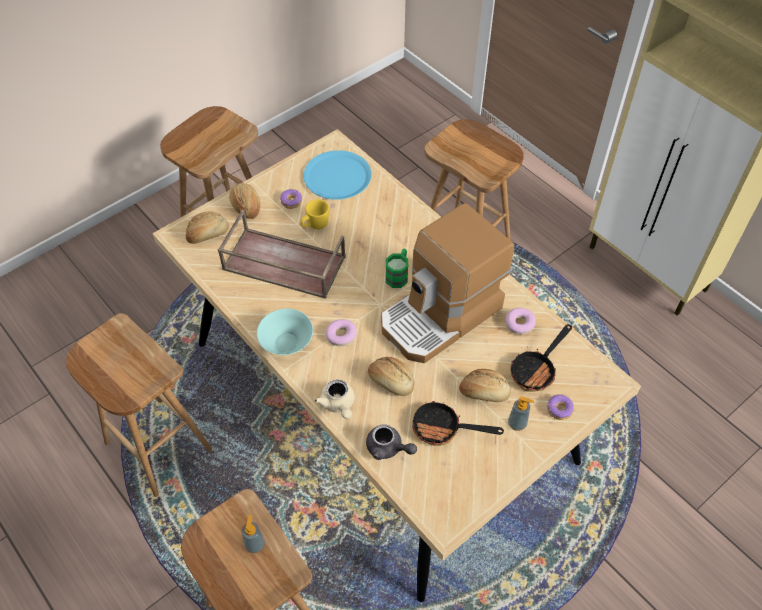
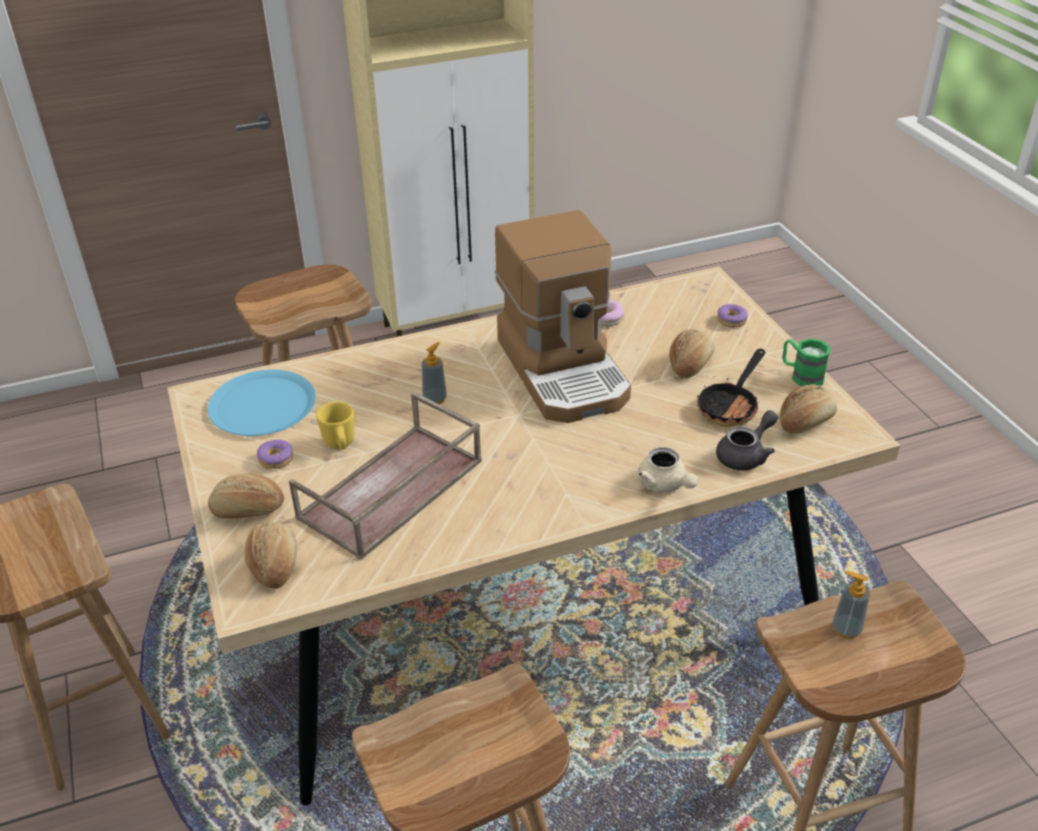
camera: 70 degrees left, 15 degrees down
(286, 343) = (540, 515): turquoise bowl -> none
(338, 404) = (665, 485): beige teapot -> beige teapot turned 60 degrees clockwise
(341, 335) = (553, 459): donut -> none
(391, 381) = (646, 431): bread -> bread (805, 421)
(398, 275) = (479, 389): green mug -> green mug (801, 375)
(517, 423) = (740, 352): soap dispenser -> soap dispenser (435, 399)
(536, 370) = (673, 322): frying pan -> none

